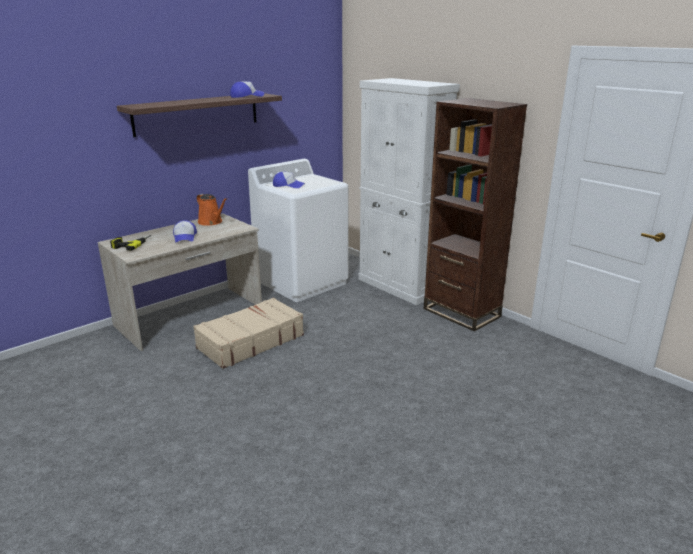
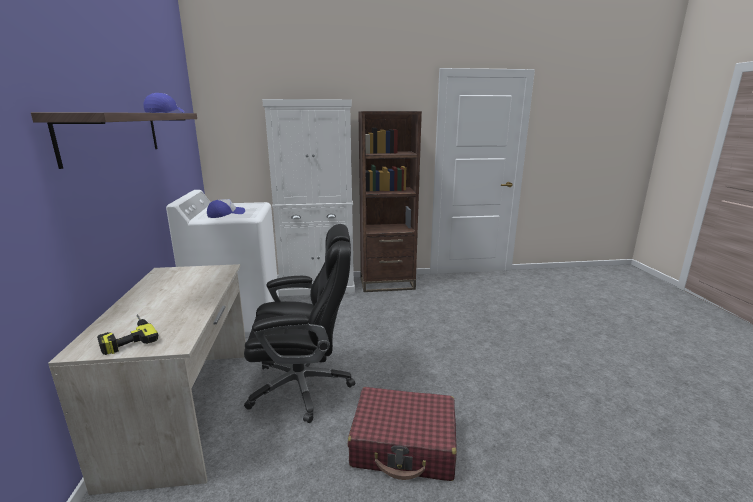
camera: 55 degrees left, 5 degrees down
(185, 237) = (182, 300): cap -> none
(211, 222) = (168, 278): orange watering can -> none
(224, 404) = (404, 444): none -> red suitcase
(250, 341) = (303, 386): beige suitcase -> black office chair

